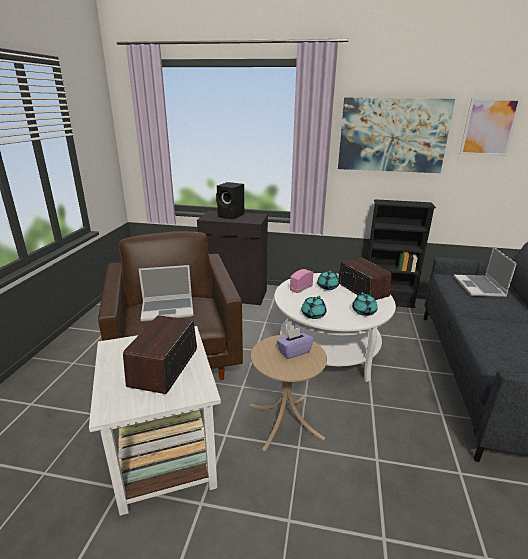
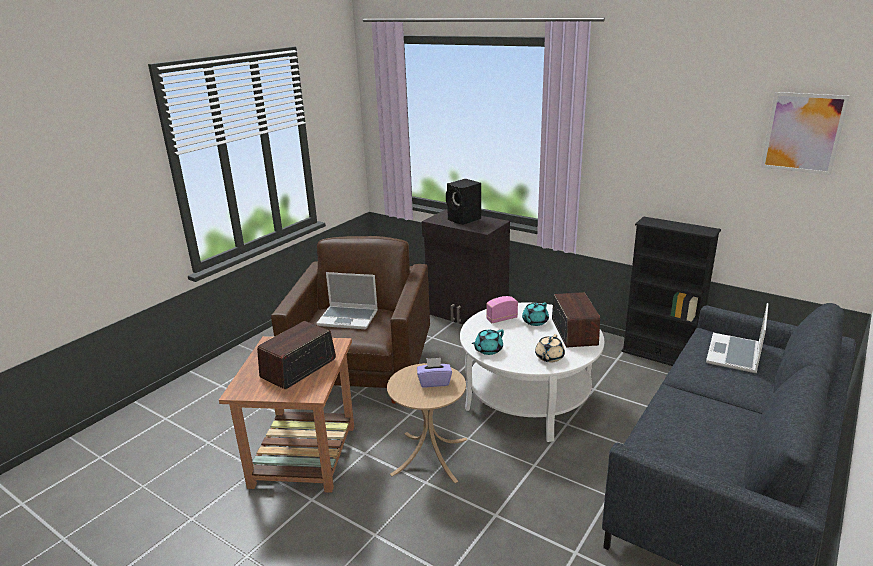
camera: 25 degrees right, 0 degrees up
(165, 457) = (303, 456): white side table -> brown side table
(364, 312) = (549, 357): turquoise teapot -> beige teapot
(392, 135) = (668, 135): picture -> none

